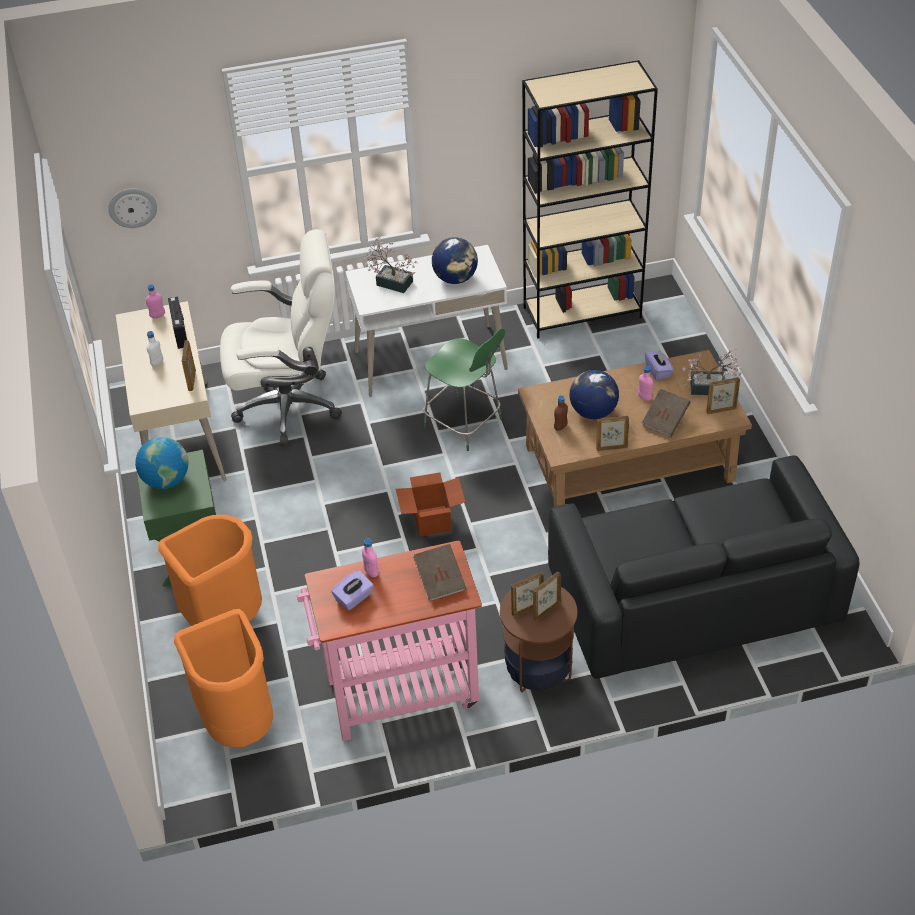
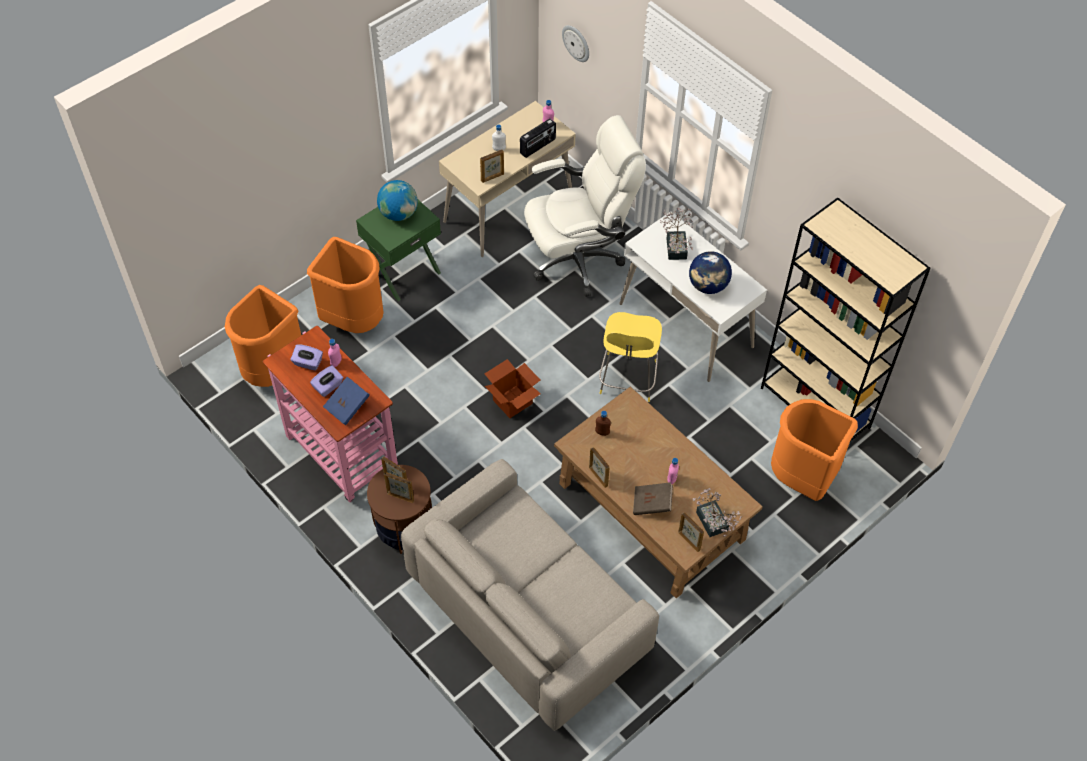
camera: 60 degrees right, 10 degrees up
(291, 407) = (578, 260): white office chair -> white office chair turned 75 degrees counterclockwise
(440, 581) = (347, 407): brown book -> blue book
(465, 424) = (627, 379): green stool -> yellow stool
(593, 412) = (632, 448): globe -> none
(653, 350) = (802, 479): none -> orange trash can
(658, 371) = (710, 478): purple tissue box -> purple tissue box (328, 387)
(693, 598) = (527, 611): black sofa -> beige sofa

